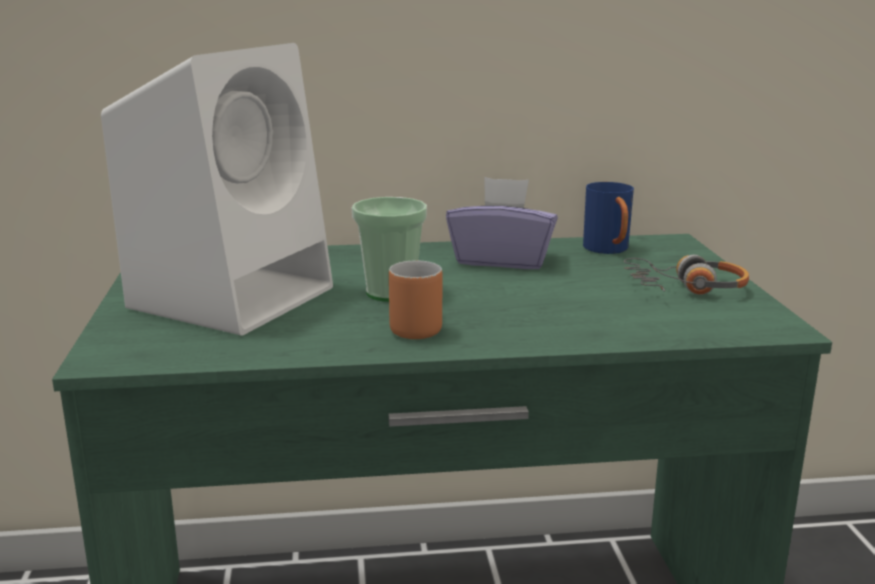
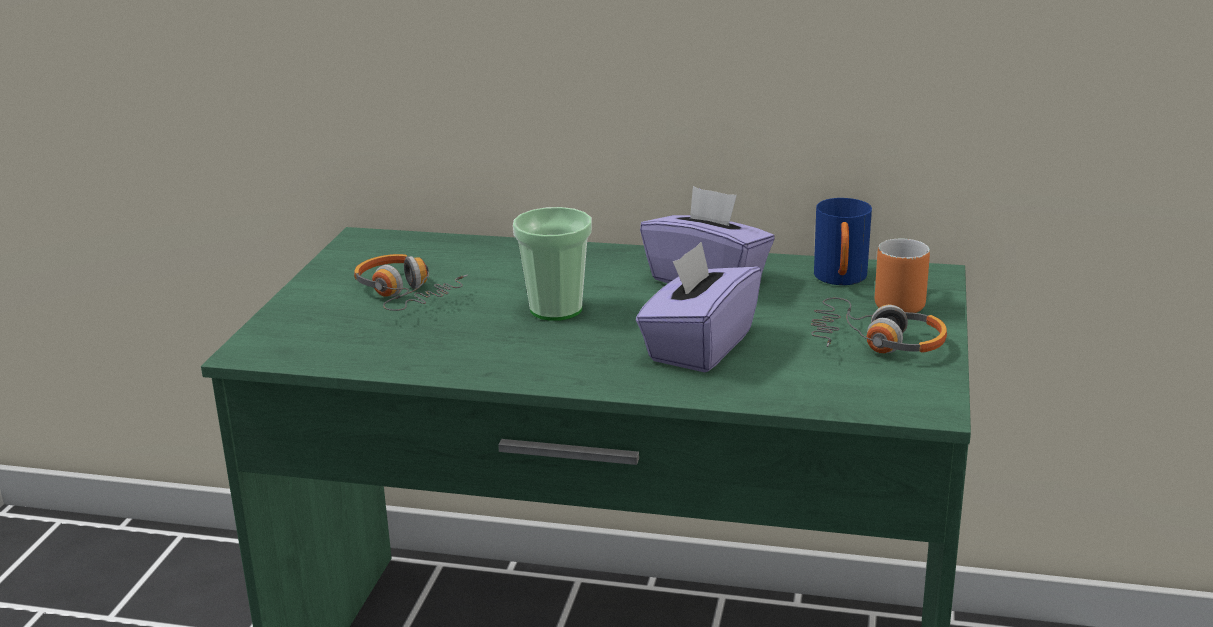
camera: 20 degrees right, 5 degrees up
(234, 296) = (405, 294): white speaker -> headphones
(414, 326) = (547, 353): orange mug -> orange mug (899, 301)
(545, 307) = (698, 347): none -> purple tissue box

